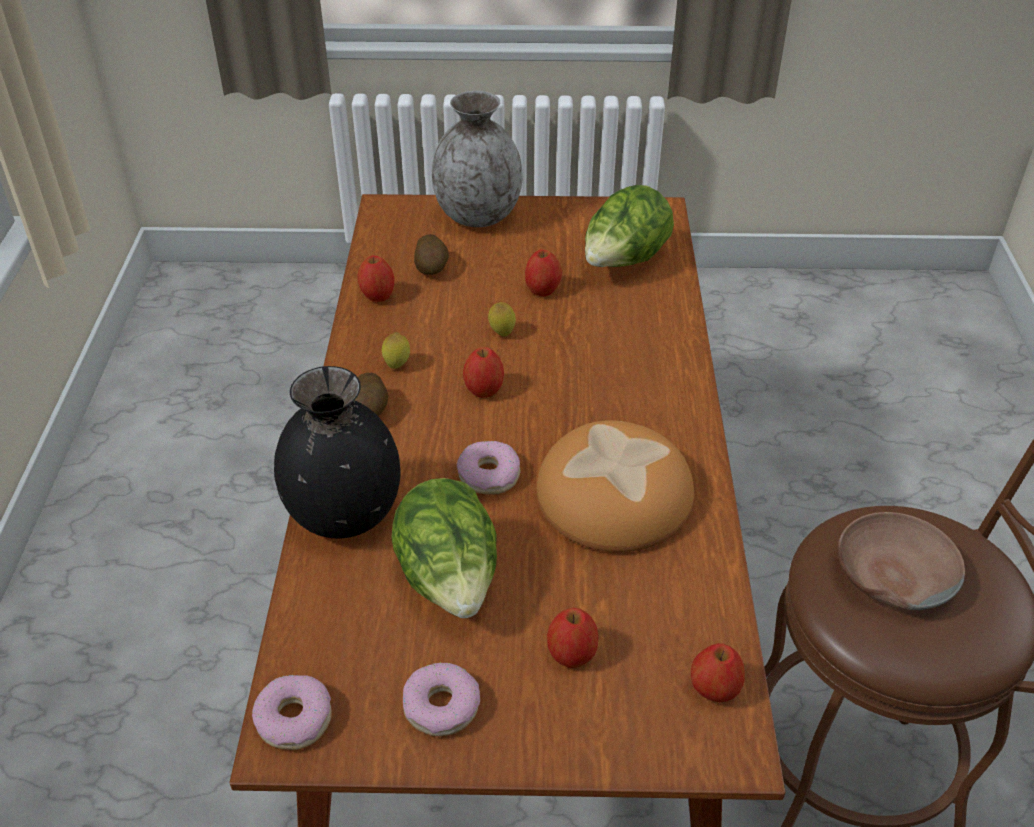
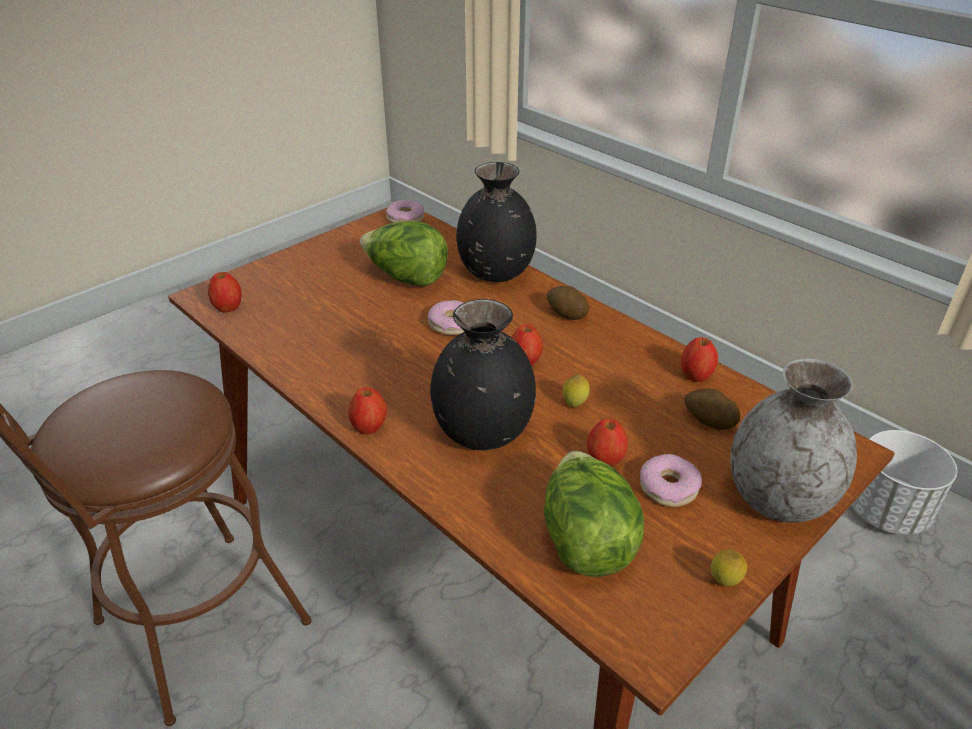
camera: 135 degrees right, 5 degrees down
(160, 429) = (887, 512): none -> white planter
(397, 365) = (598, 344): lemon -> lemon (724, 583)
(441, 706) = (352, 247): donut -> donut (668, 487)
(572, 654) = (313, 285): apple -> apple (369, 427)
(599, 358) = (483, 431): none -> black vase
(614, 496) = (366, 354): bread -> none
(892, 574) = (149, 411): brown bowl -> none

